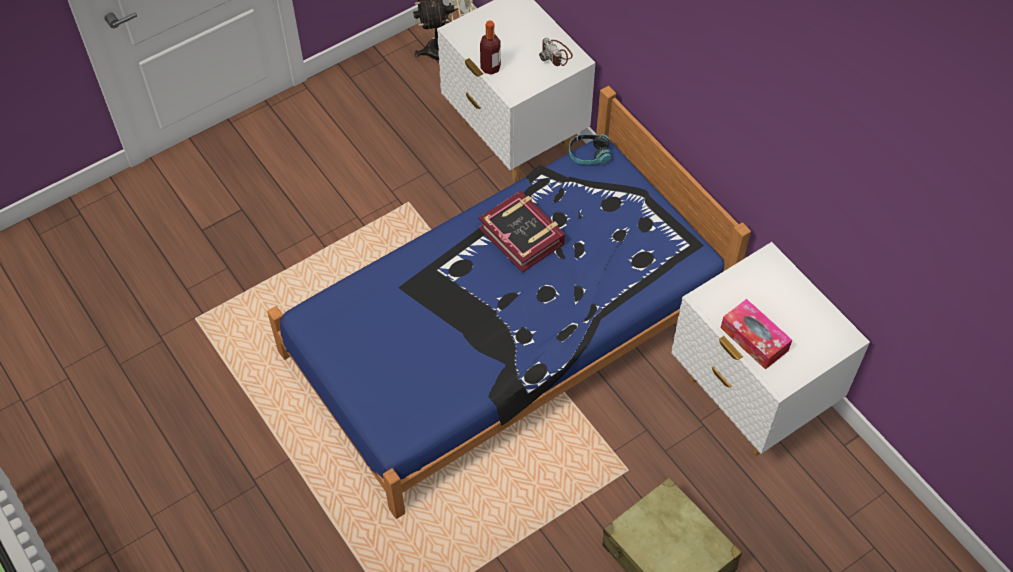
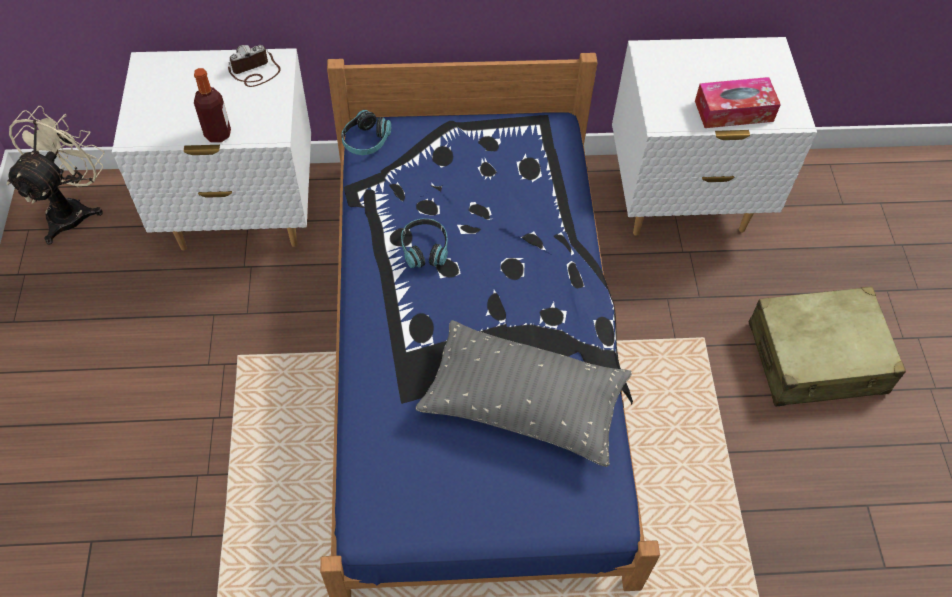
camera: 60 degrees left, 0 degrees up
(444, 353) = (523, 404): none -> grey pillow
(522, 236) = (424, 249): book -> headphones
(556, 54) = (255, 72): camera -> camera turned 150 degrees clockwise

